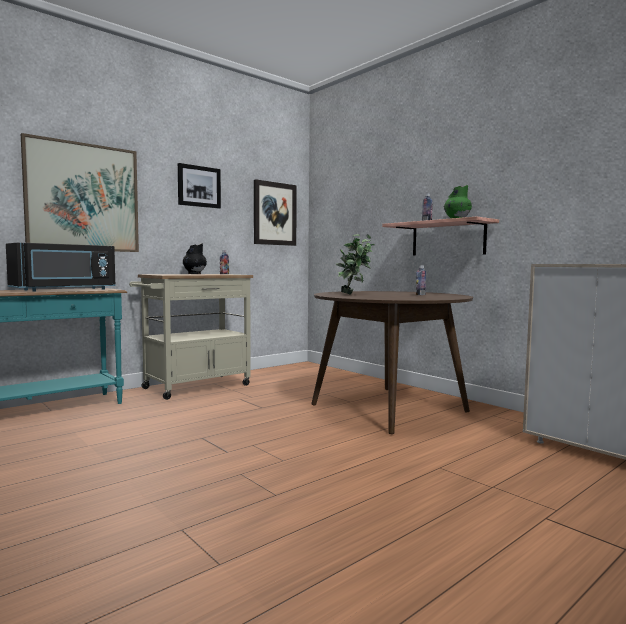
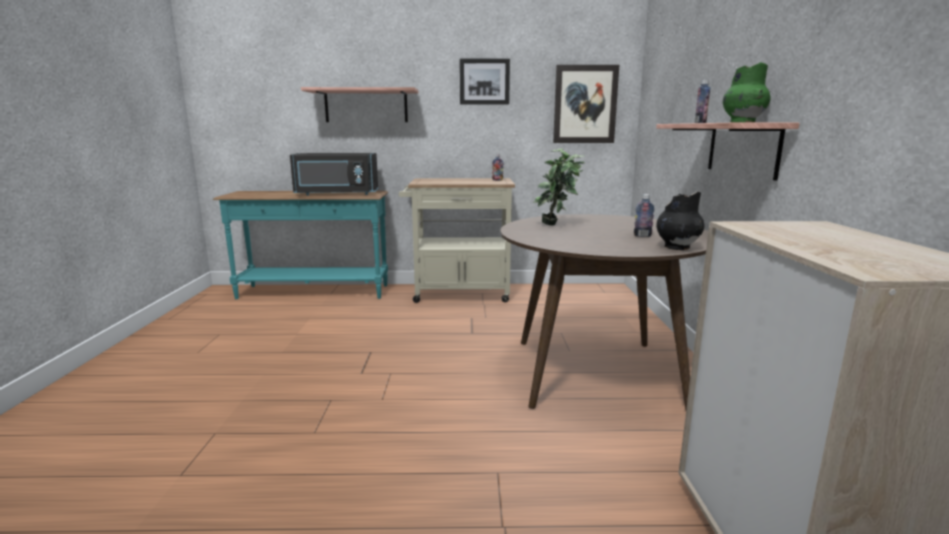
camera: 40 degrees right, 10 degrees up
(83, 197) = (366, 106): picture -> shelf
(194, 274) = (469, 179): black vase -> black vase (676, 247)

